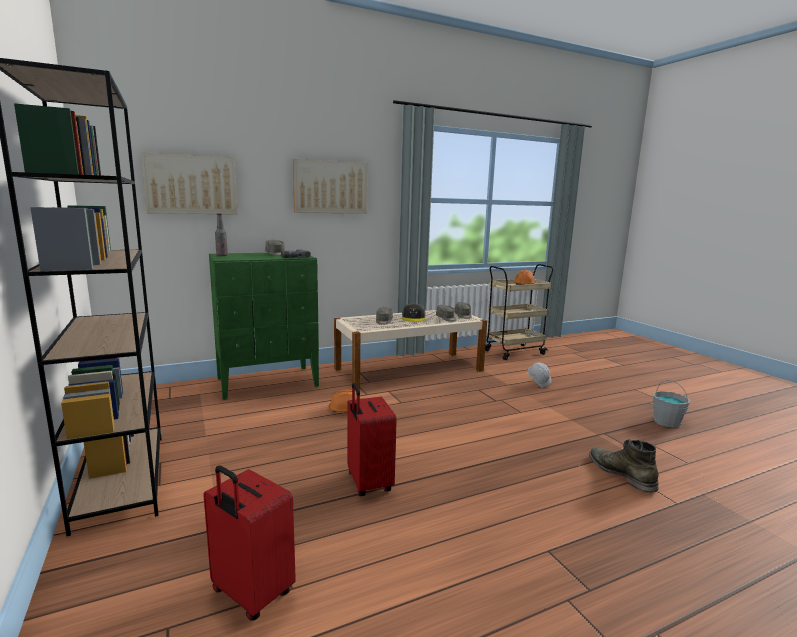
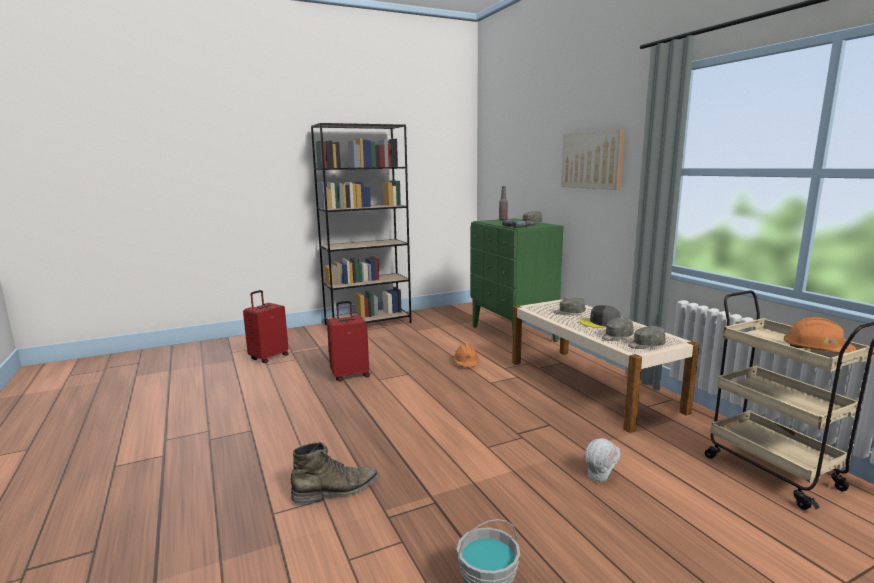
camera: 90 degrees right, 0 degrees up
(191, 185) = (514, 164): picture -> none

